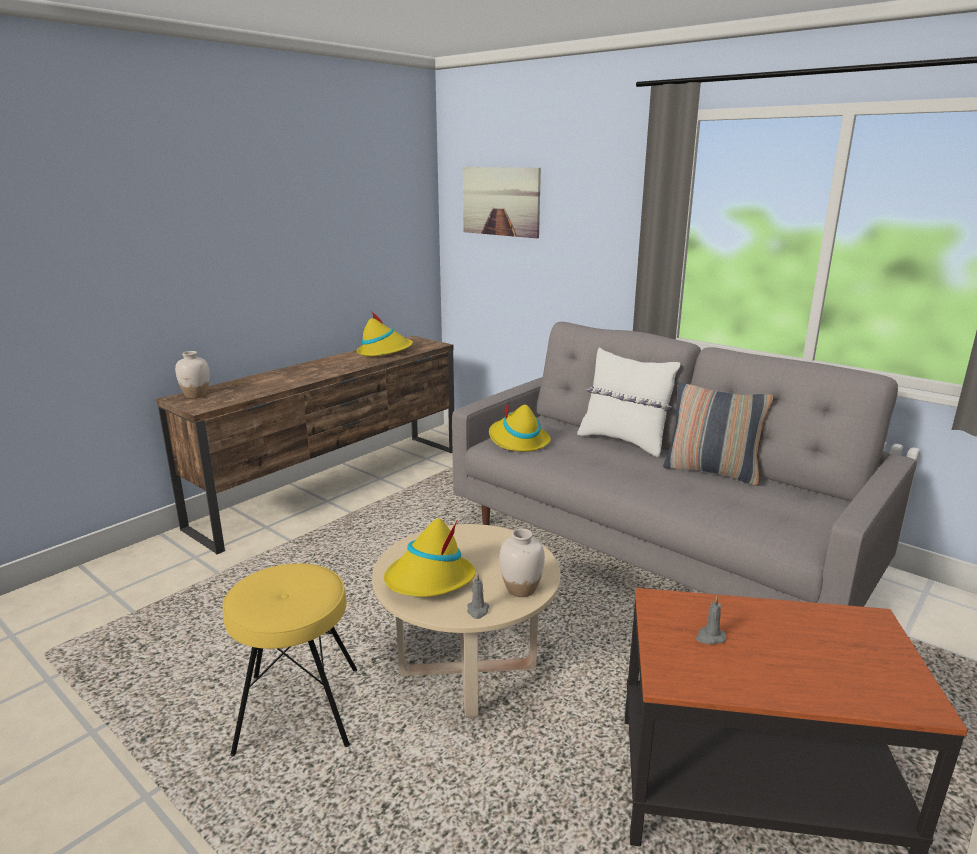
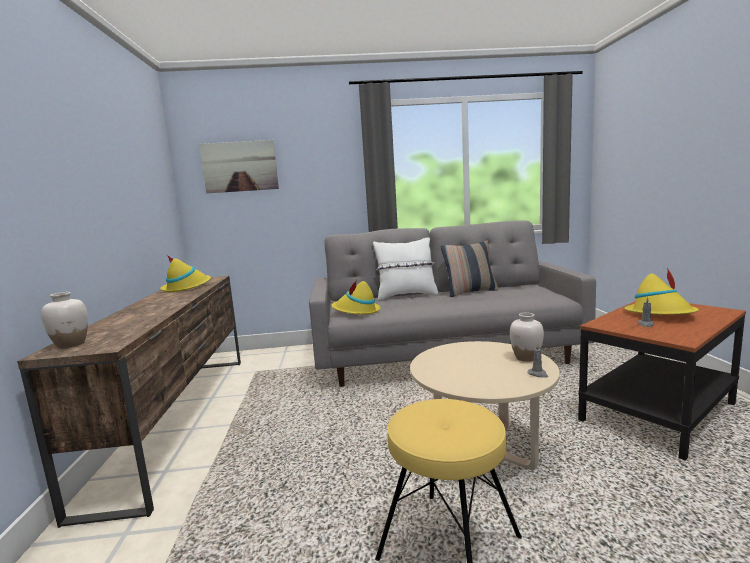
camera: 45 degrees left, 10 degrees down
(429, 580) = (482, 378): yellow hat -> yellow hat (660, 314)

